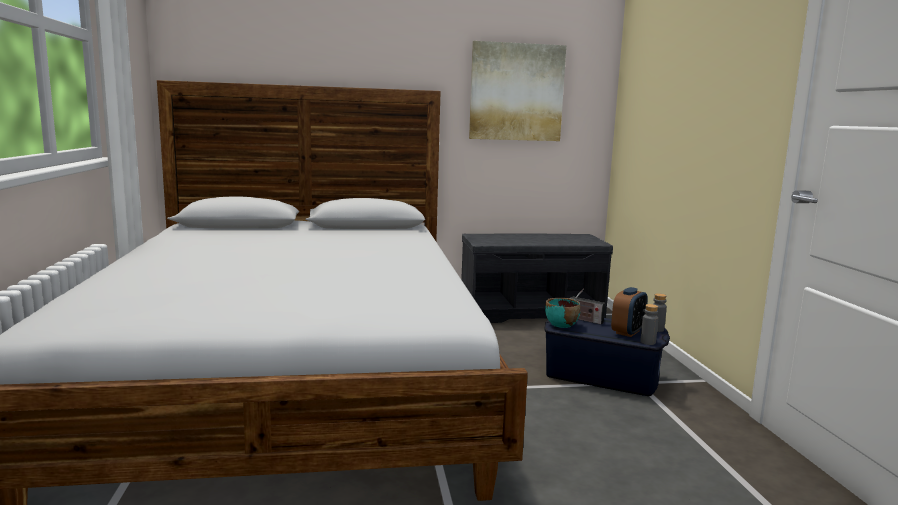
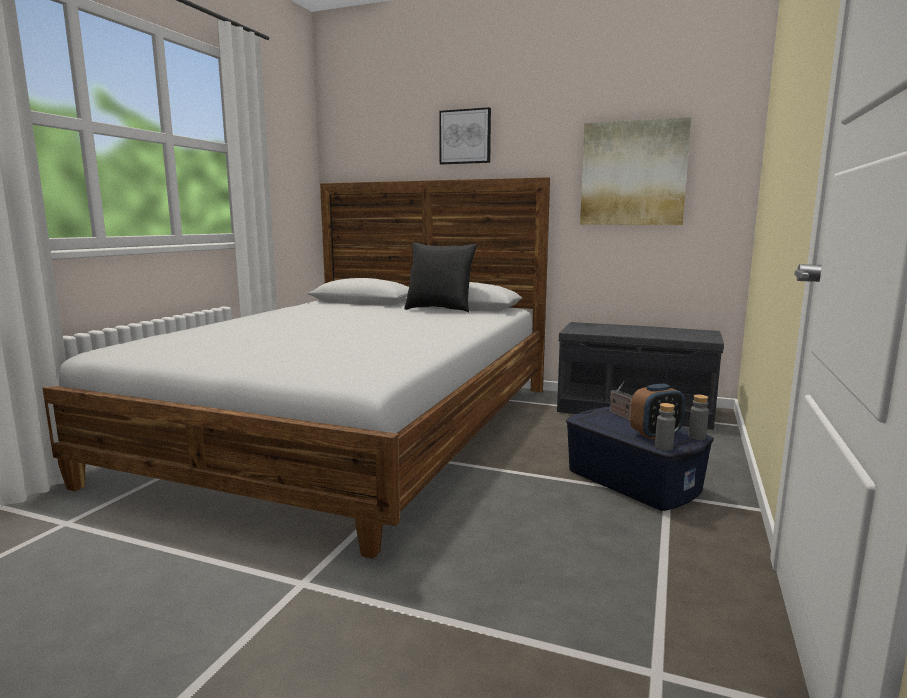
camera: 30 degrees right, 0 degrees up
(347, 41) = (465, 137): none -> picture
(349, 230) = (439, 310): none -> black pillow
(561, 324) = (589, 417): turquoise bowl -> none

